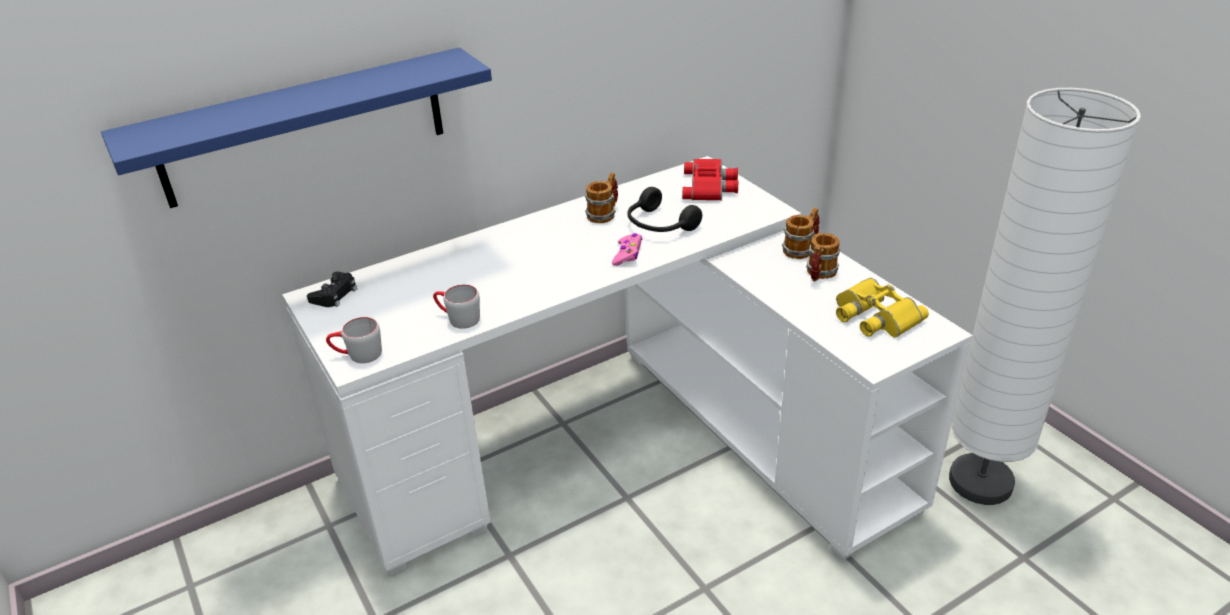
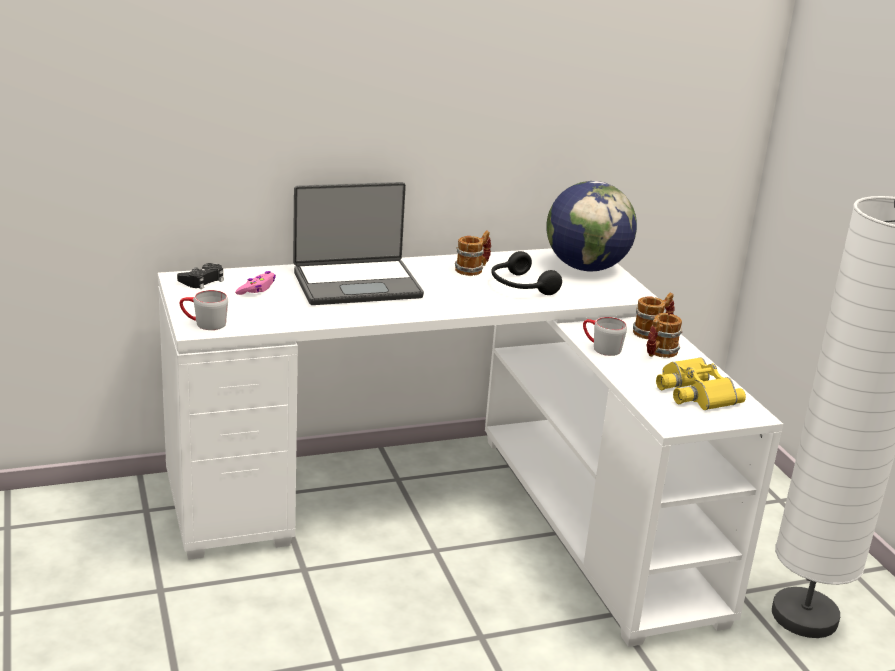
camera: 10 degrees right, 10 degrees down
(304, 127) = (211, 125): blue shelf -> none
(458, 318) = (302, 316): grey mug -> grey mug (600, 347)
(497, 260) = (356, 283): none -> laptop
(627, 254) = (479, 301): pink game controller -> pink game controller (257, 289)
(710, 186) = (586, 268): red binoculars -> globe

